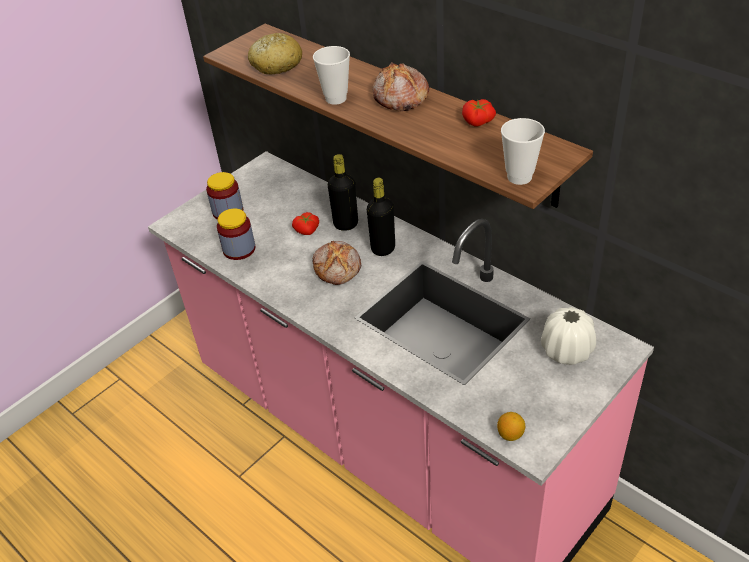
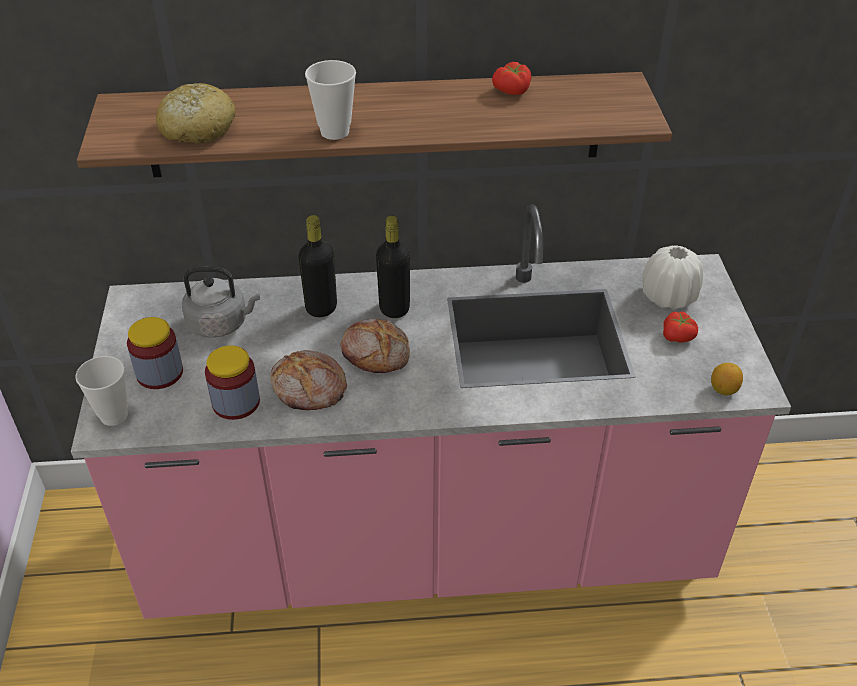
camera: 50 degrees left, 0 degrees up
(287, 202) = (221, 323): none -> grey kettle
(307, 231) = (288, 338): tomato -> tomato (678, 336)
(400, 97) = (400, 102): bread -> bread (309, 389)
(519, 177) = (627, 119): cup -> cup (114, 415)

